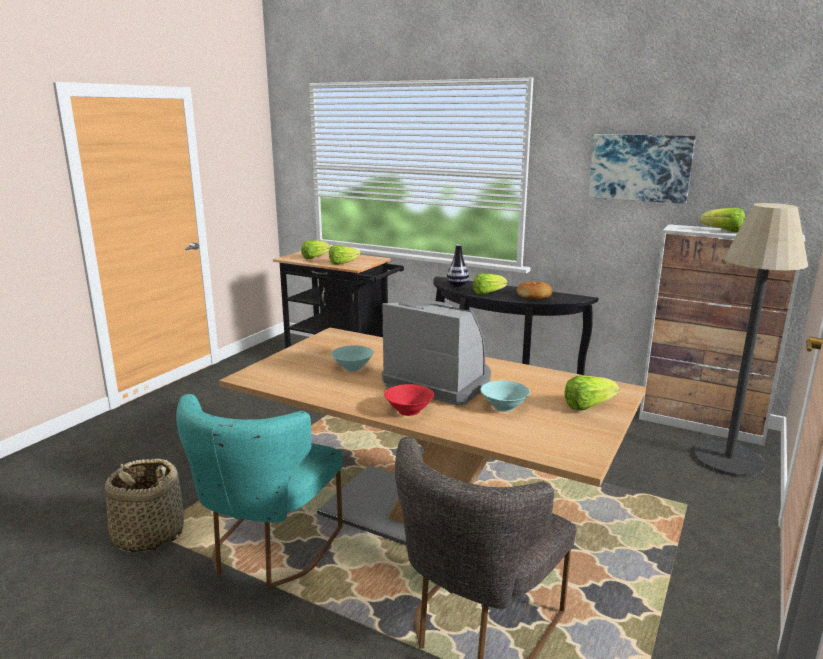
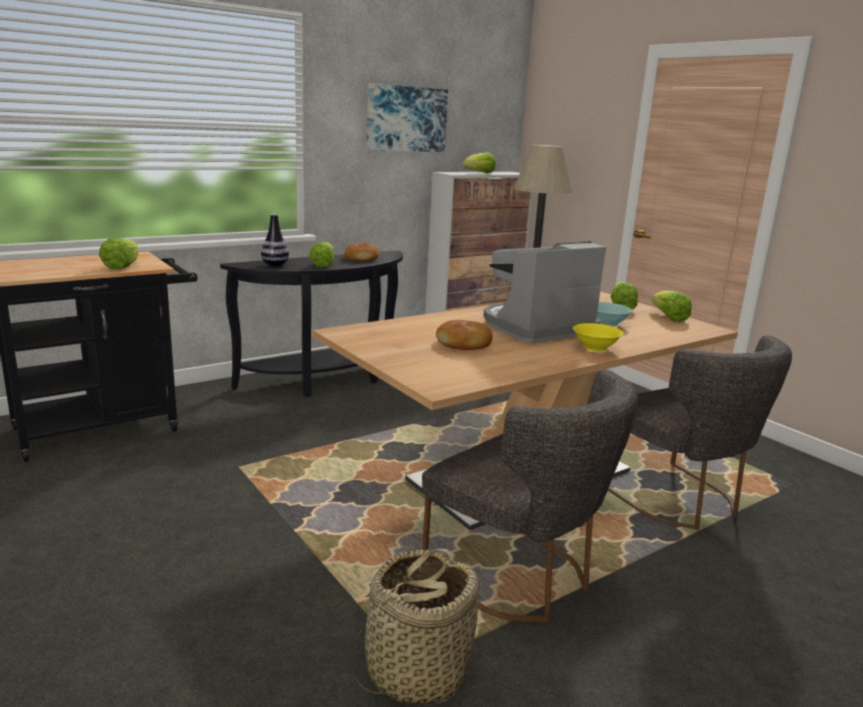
camera: 65 degrees left, 0 degrees up
(268, 552) = (519, 578): turquoise chair -> grey chair
(315, 257) = (48, 269): lettuce -> lettuce (668, 317)
(352, 367) = (464, 344): turquoise bowl -> bread
(408, 411) = (595, 348): red bowl -> yellow bowl

